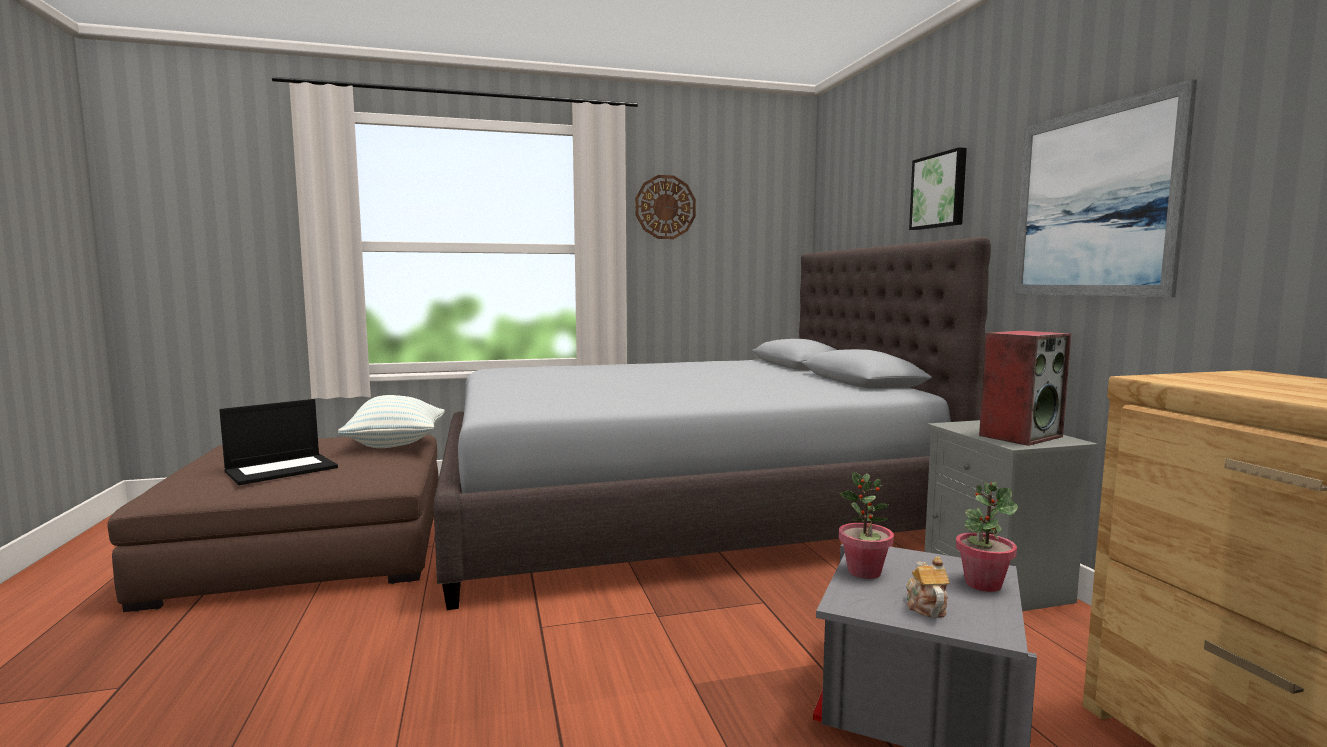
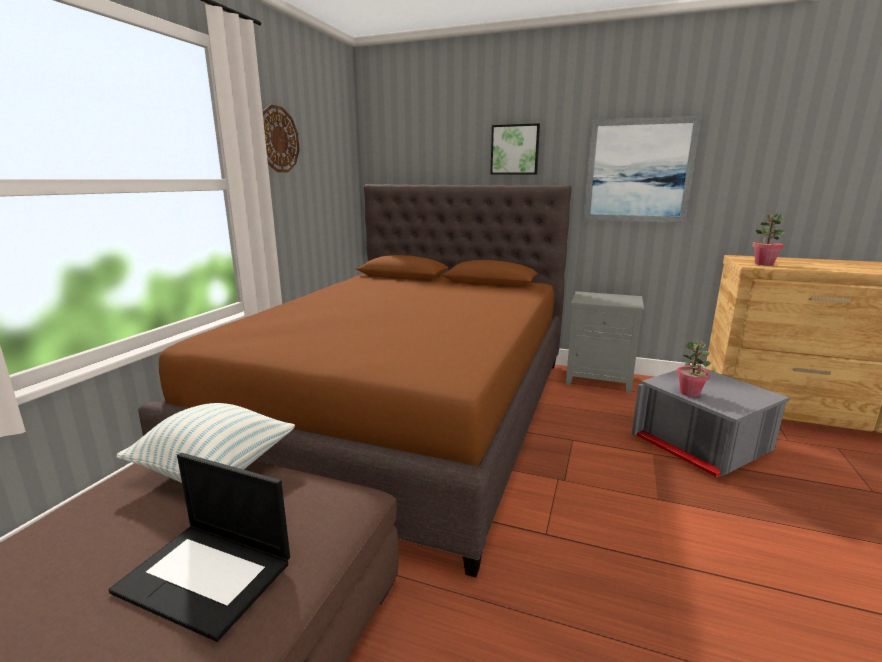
camera: 55 degrees left, 10 degrees up
(282, 469) = (207, 576): laptop -> laptop turned 120 degrees clockwise
(682, 513) = (407, 412): grey bed -> brown bed
(925, 606) = (737, 396): teapot -> none
(982, 584) = (714, 377): potted plant -> potted plant (763, 264)
(1020, 436) = (617, 299): speaker -> none

